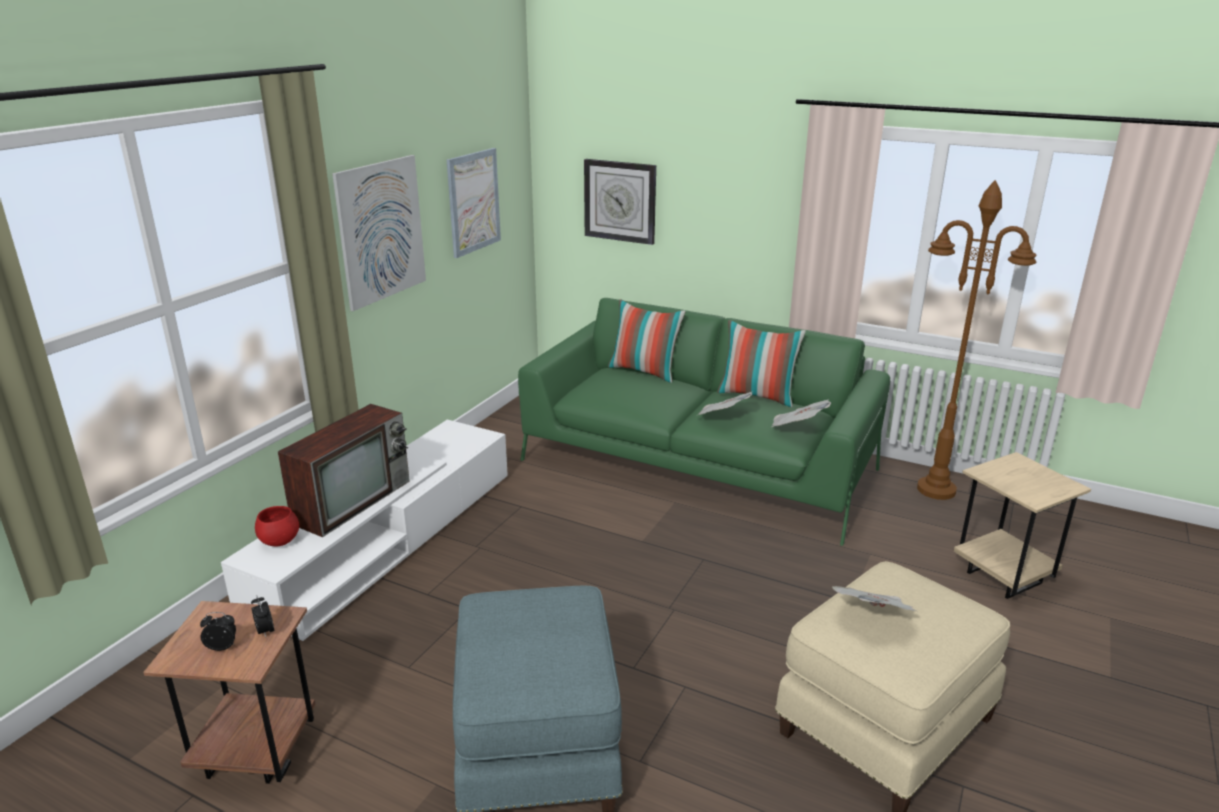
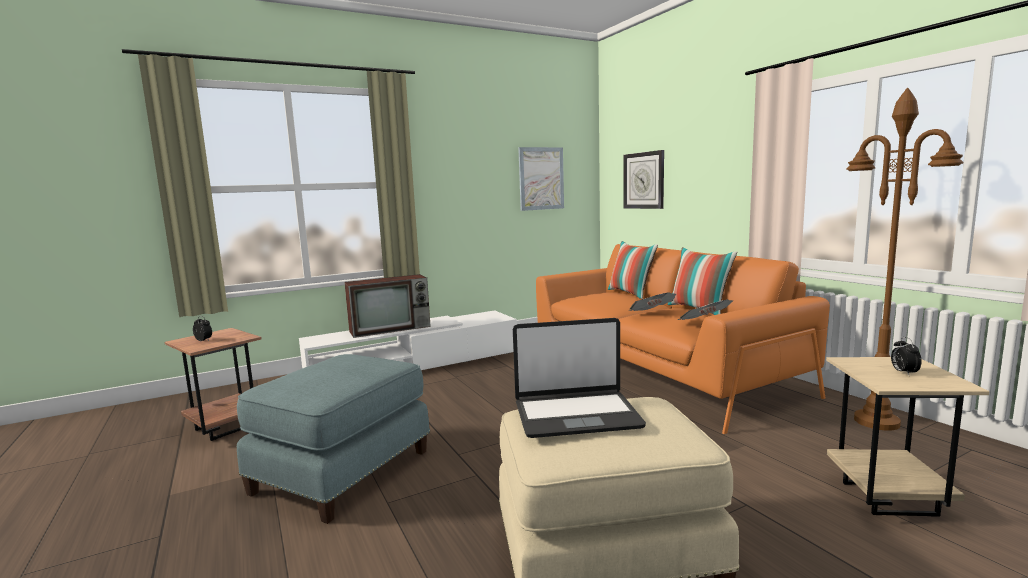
camera: 35 degrees right, 15 degrees down
(265, 631) = (228, 340): alarm clock -> alarm clock (903, 373)
(280, 540) = (334, 335): red bowl -> none
(381, 231) = (459, 180): picture -> none
(698, 464) = (657, 368): green sofa -> orange sofa
(873, 616) = (576, 415): newspaper -> laptop

